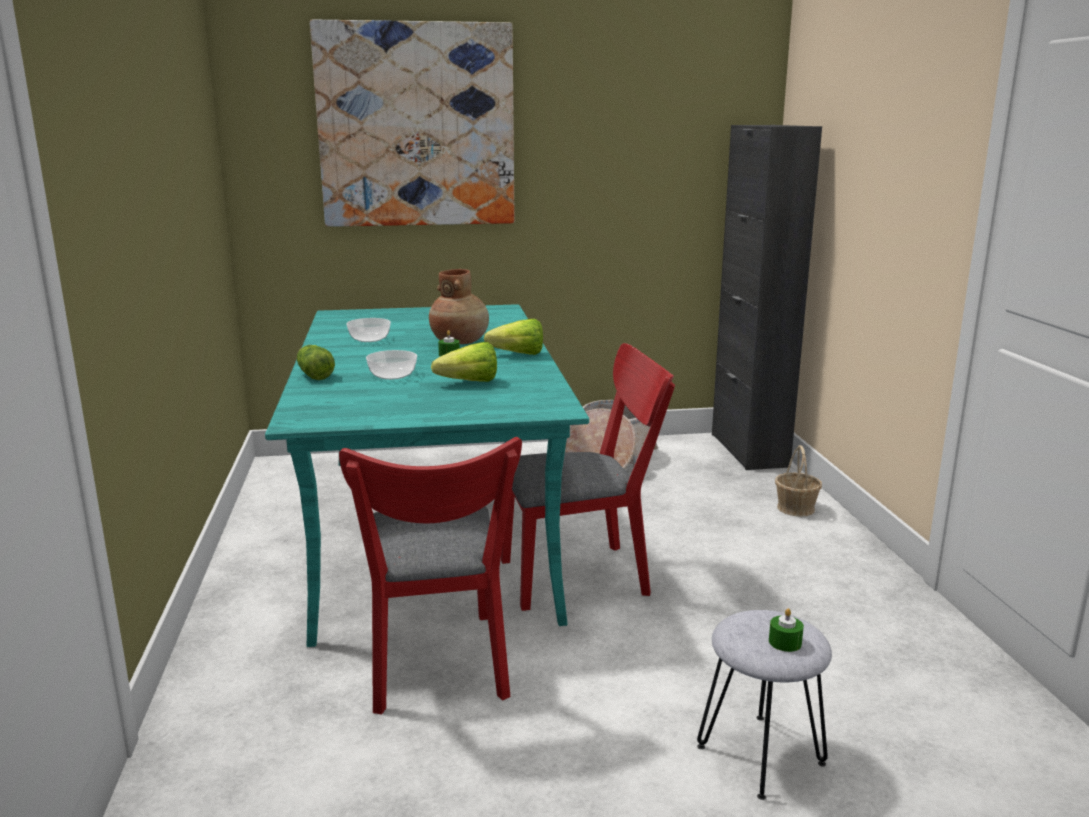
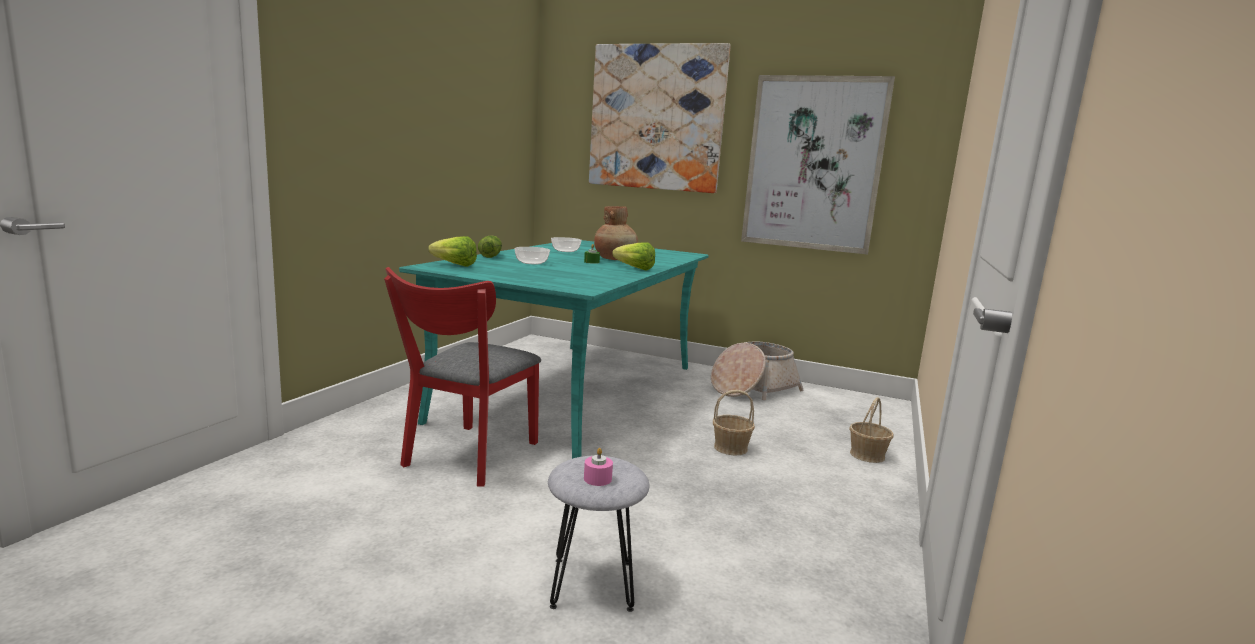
camera: 30 degrees right, 5 degrees down
(463, 383) = (562, 271): lettuce -> lettuce (451, 265)
(585, 575) = (634, 443): red chair -> none
(630, 175) = (813, 164): none -> picture
(680, 545) = (731, 448): none -> basket
(749, 450) = (882, 410): black cabinet -> none
(785, 642) = (597, 479): green candle -> pink candle

